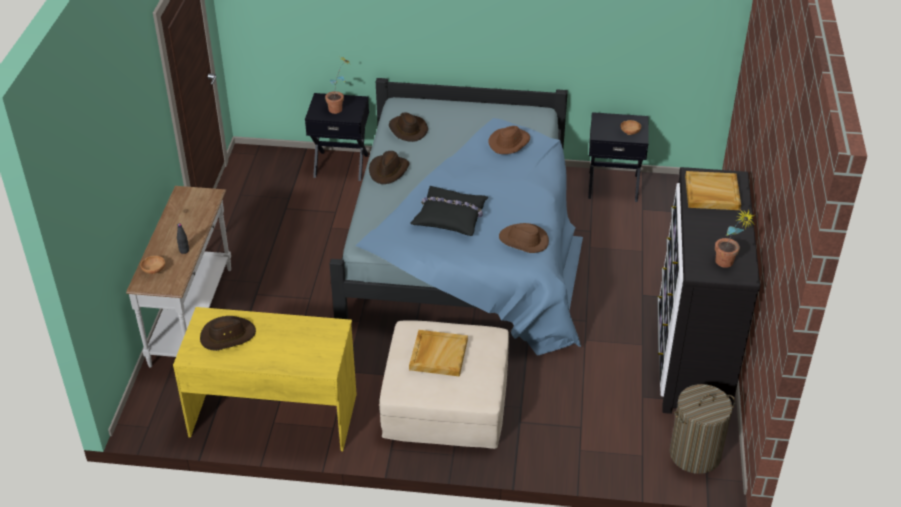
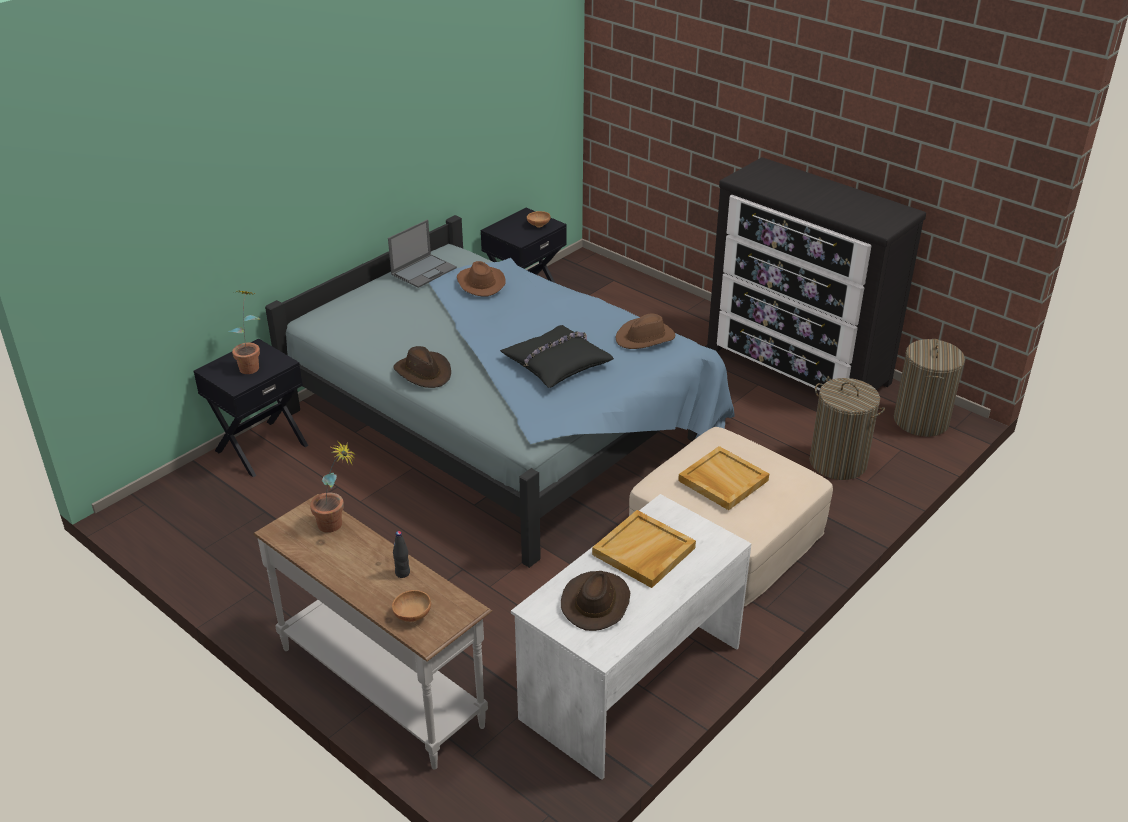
camera: 55 degrees left, 5 degrees down
(274, 414) = (630, 681): yellow desk -> white desk
(407, 129) = (368, 333): brown hat -> none
(498, 114) = (424, 271): none -> laptop
(588, 426) = (838, 462): none -> laundry basket
(711, 193) = (775, 182): beige tray -> beige tray (644, 552)
(727, 265) = (885, 214): potted plant -> potted plant (337, 525)

